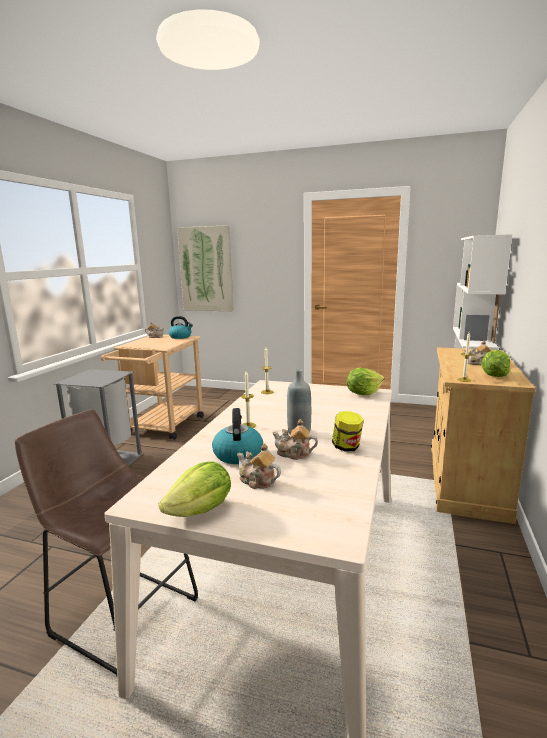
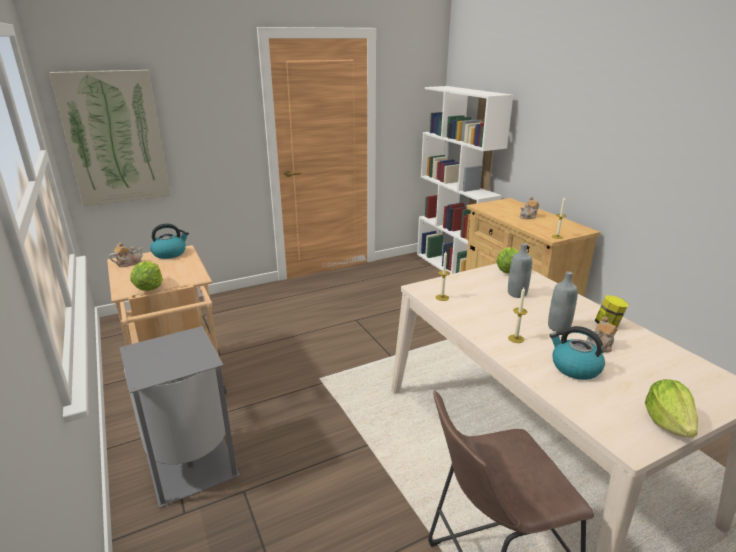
camera: 45 degrees left, 10 degrees up
(257, 481) = (635, 381): teapot -> none
(328, 406) = (517, 294): none -> grey bottle
(494, 376) = (562, 227): lettuce -> lettuce (149, 287)

